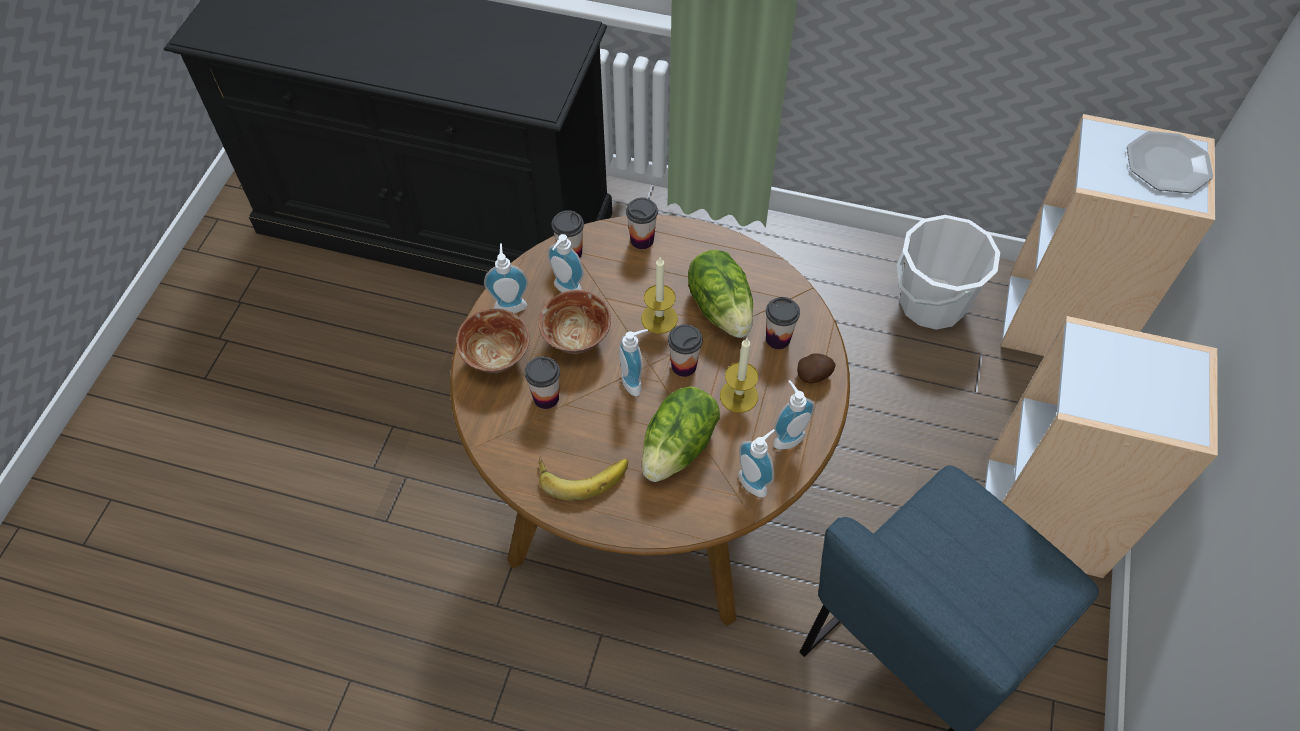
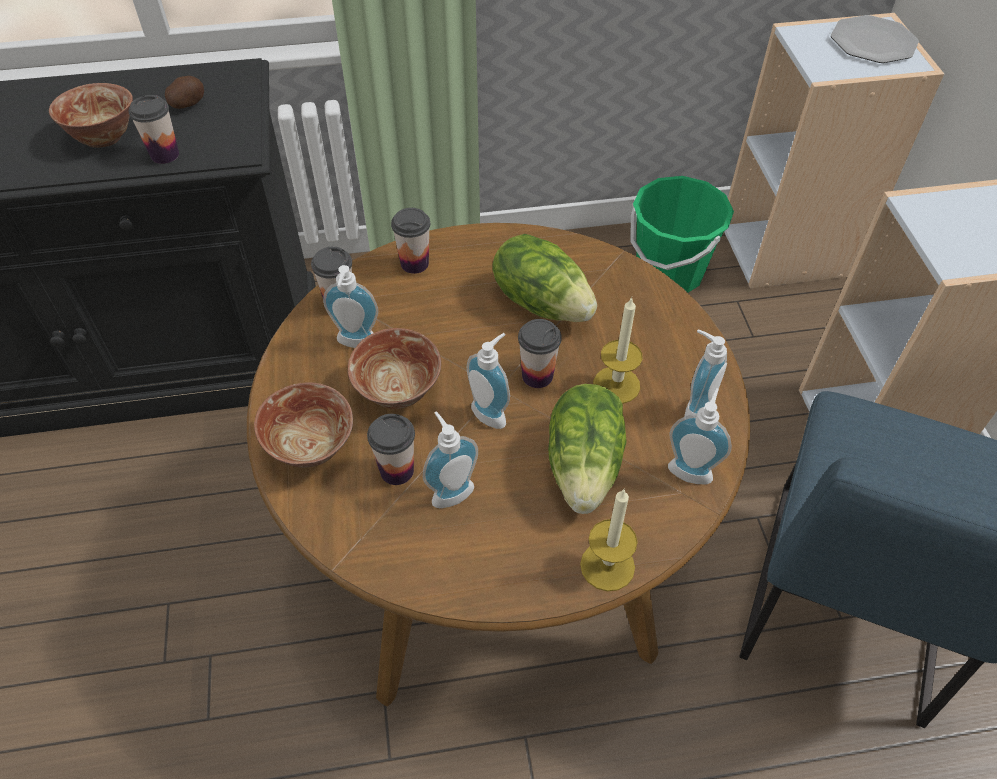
camera: 25 degrees left, 5 degrees down
(454, 60) = (103, 137): none -> bowl
(510, 304) = (296, 381): soap dispenser -> soap dispenser (450, 491)
(582, 472) = (489, 540): banana -> none
(659, 318) = (480, 336): candle -> candle (607, 566)
(778, 339) = (620, 312): cup -> cup (165, 155)
(814, 375) = (681, 334): potato -> potato (188, 104)
(931, 304) = (669, 273): white bucket -> green bucket

